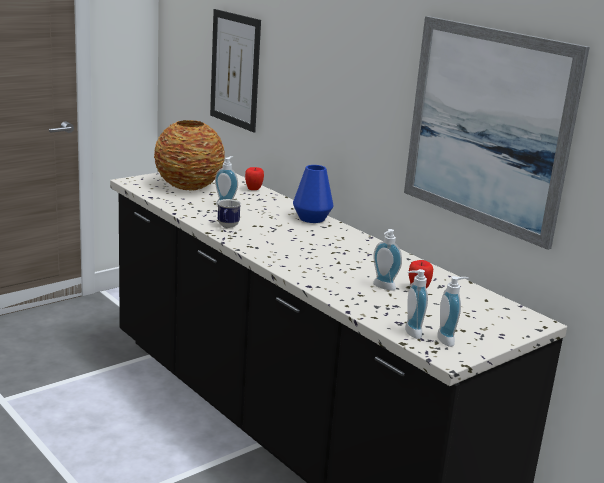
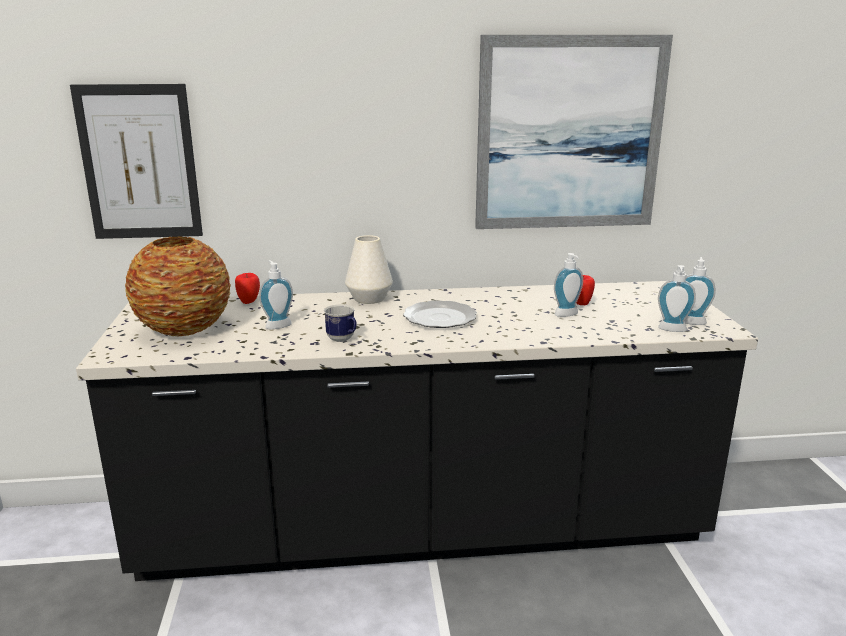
camera: 55 degrees left, 0 degrees up
(309, 245) = (440, 317): none -> plate
(312, 218) = (369, 298): blue vase -> white vase

